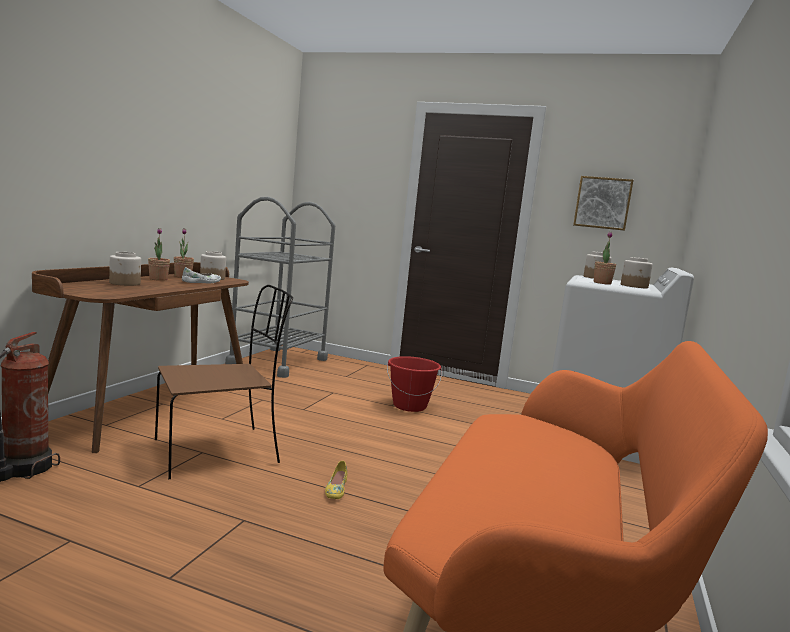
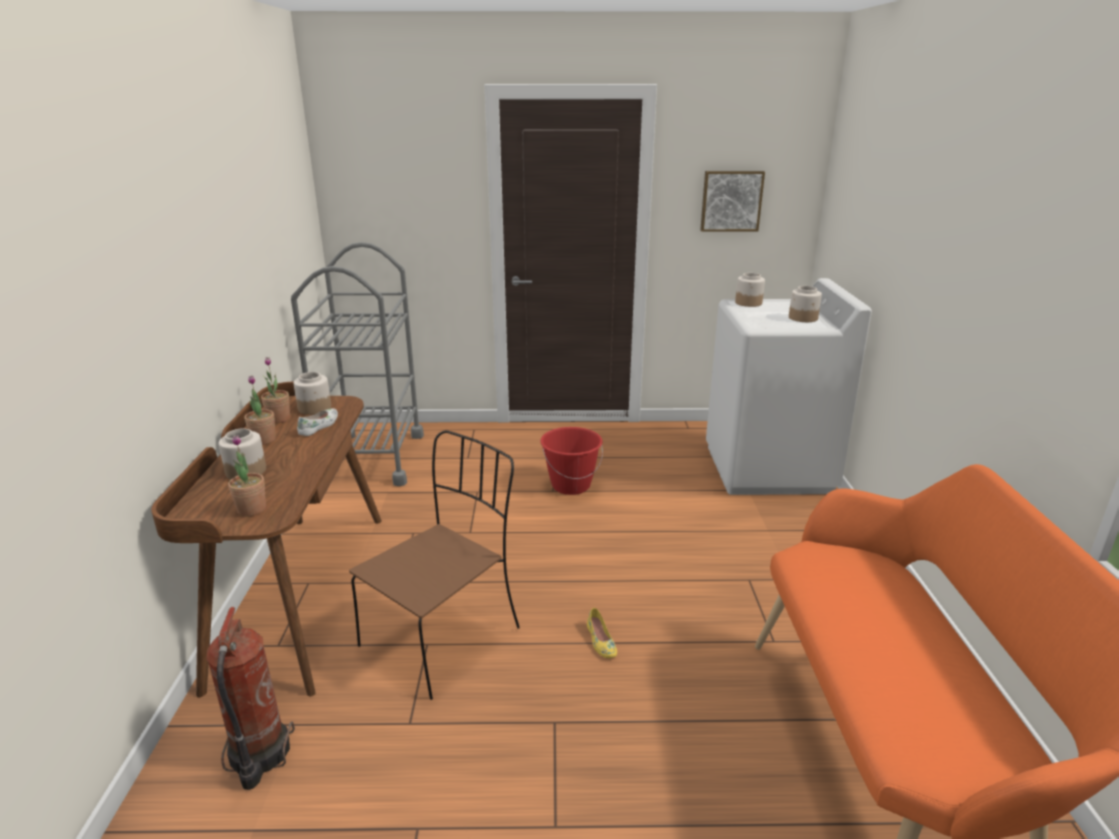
camera: 20 degrees left, 15 degrees up
(602, 283) = (774, 323): potted plant -> potted plant (252, 509)

